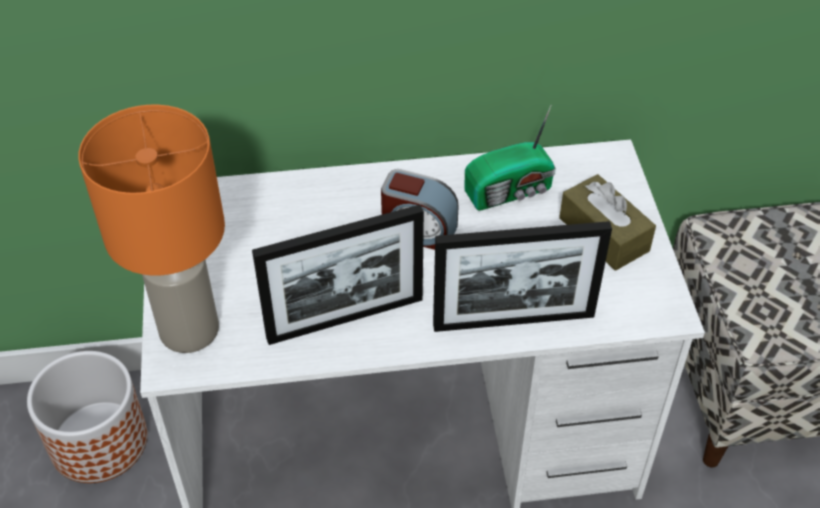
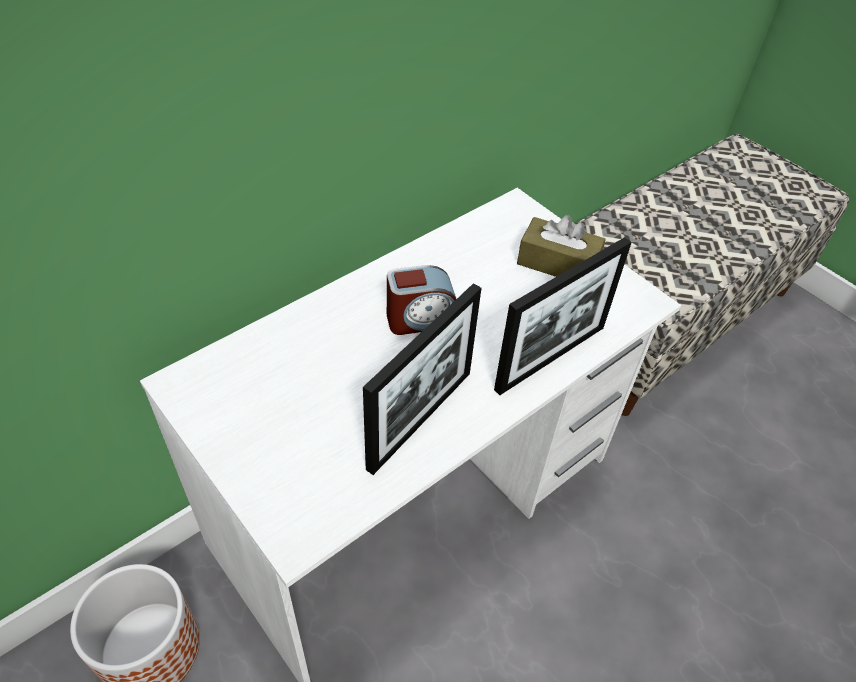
camera: 35 degrees left, 0 degrees up
(190, 331) = (290, 499): orange table lamp -> none
(511, 191) = (465, 258): radio -> none

